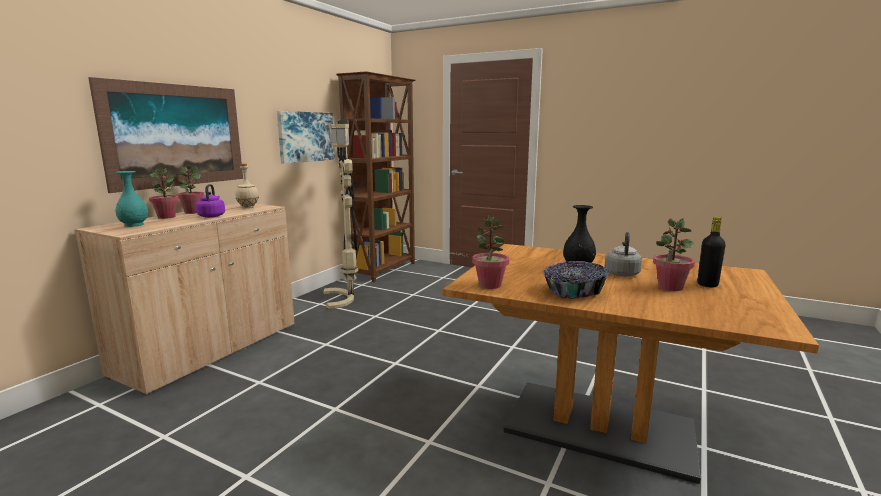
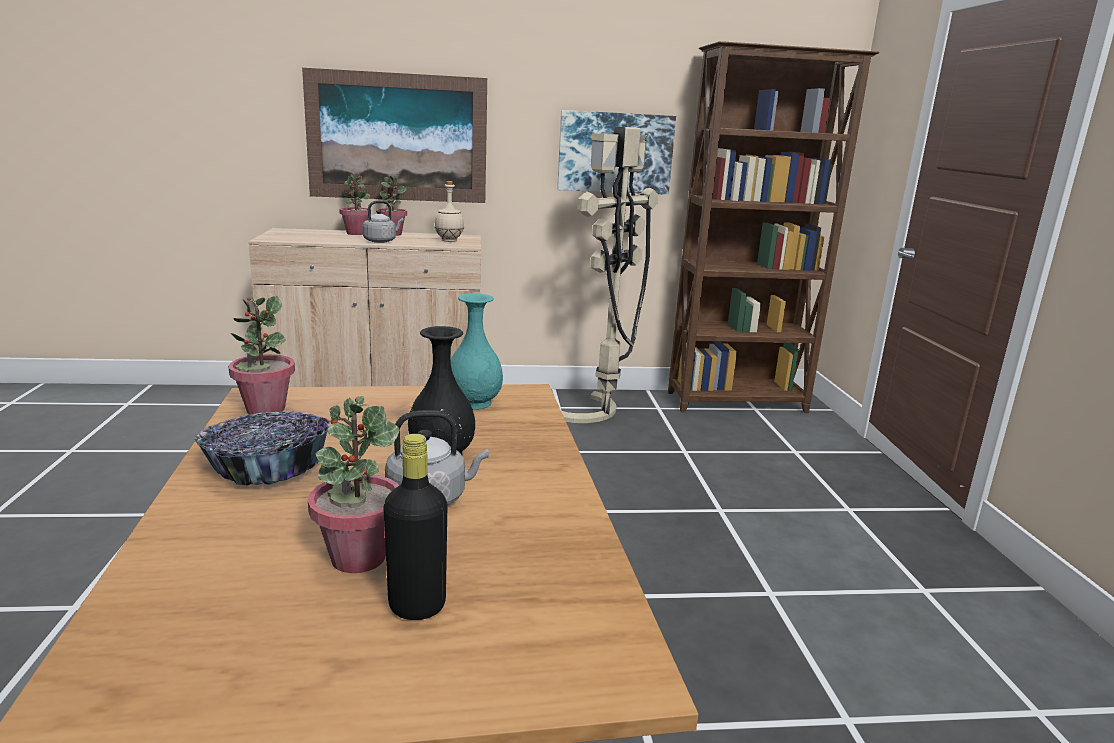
camera: 55 degrees right, 5 degrees up
(134, 225) = (306, 234): turquoise vase -> turquoise vase (475, 403)
(212, 216) = (381, 241): purple kettle -> grey kettle

